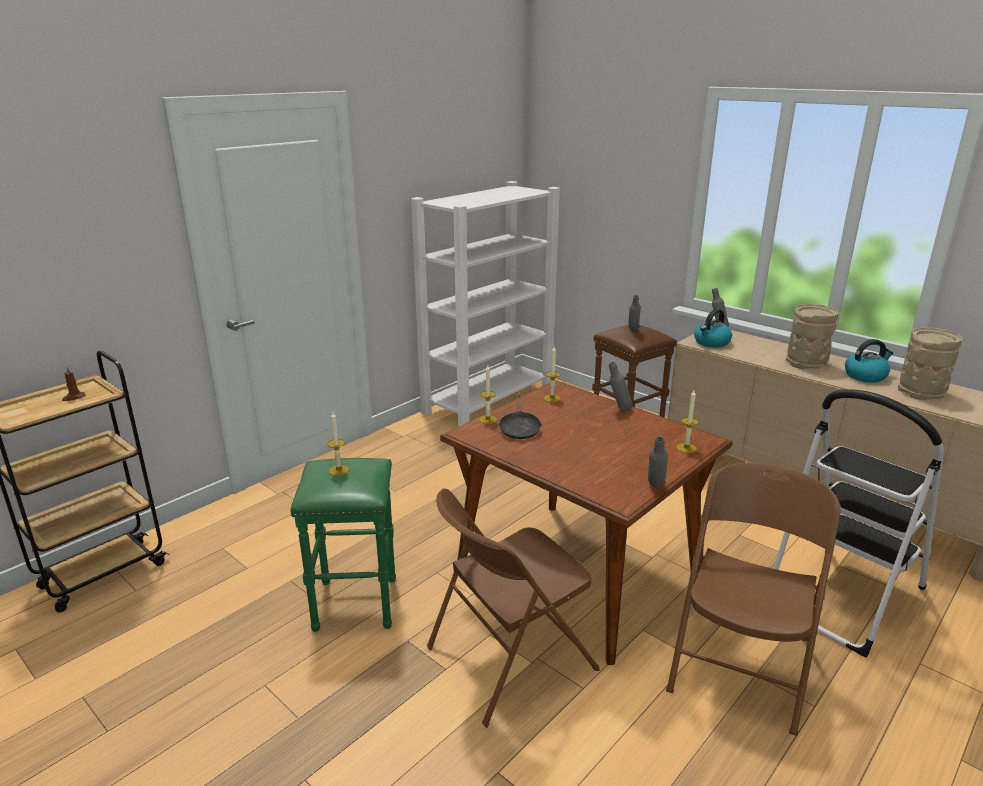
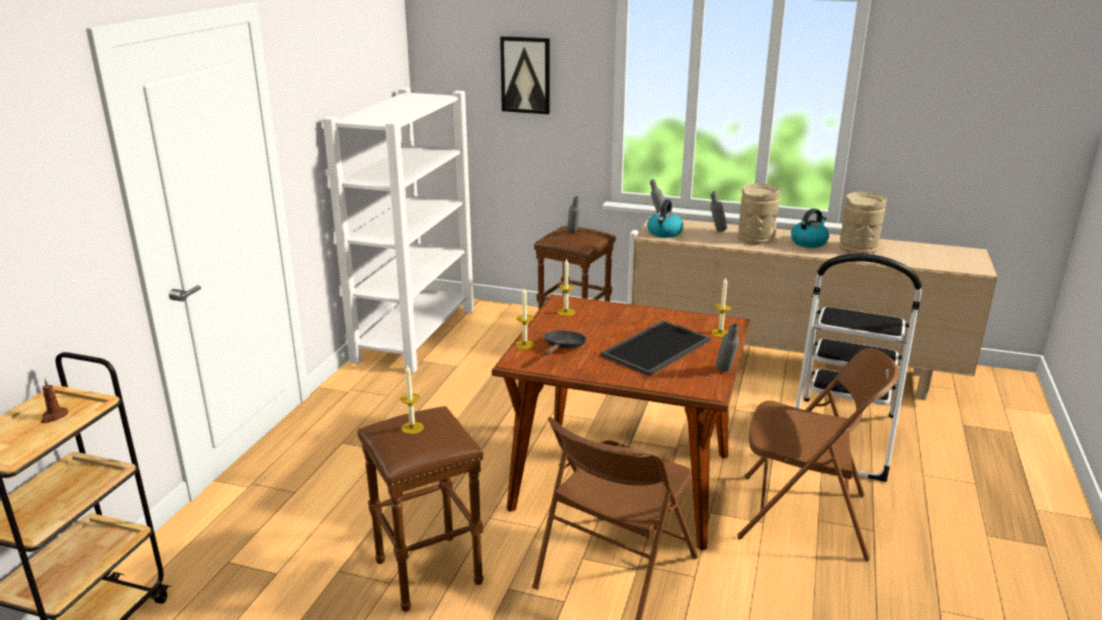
camera: 25 degrees left, 0 degrees up
(357, 602) = (429, 569): green stool -> brown stool
(519, 429) = (563, 347): black frying pan -> black frying pan turned 135 degrees counterclockwise
(607, 449) = (657, 349): none -> tray
(618, 176) = (525, 75): none -> picture
(618, 410) = (635, 311): grey bottle -> grey bottle (716, 231)
(740, 664) = (802, 516): brown chair -> brown chair turned 105 degrees clockwise

